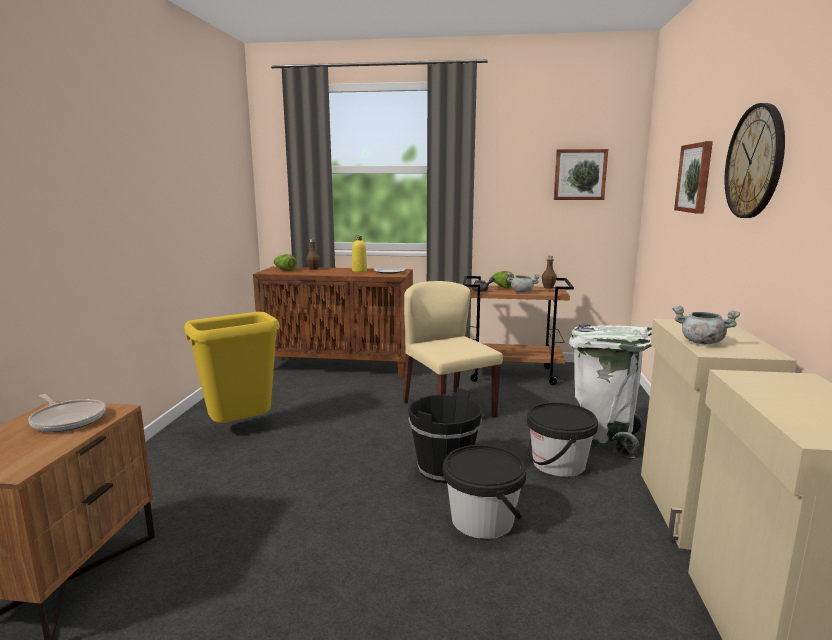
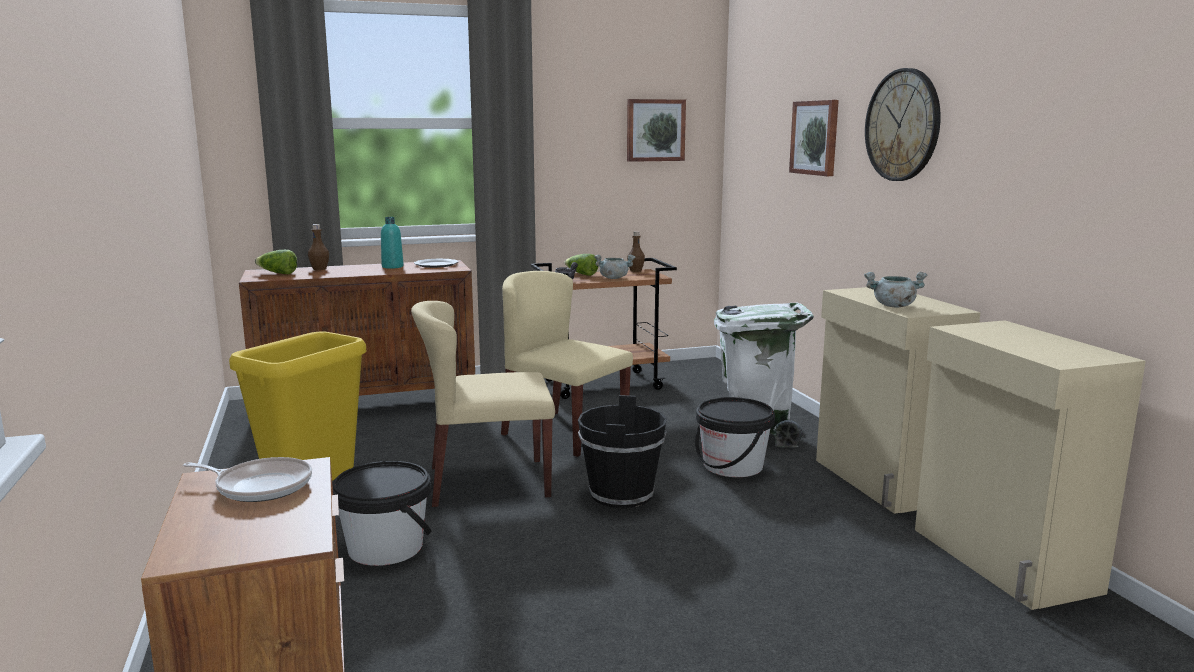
camera: 25 degrees left, 0 degrees up
(359, 271) = (392, 267): yellow bottle -> turquoise bottle
(359, 437) = (487, 482): none -> beige chair
(482, 520) = (705, 531): black bucket -> black bucket (386, 547)

